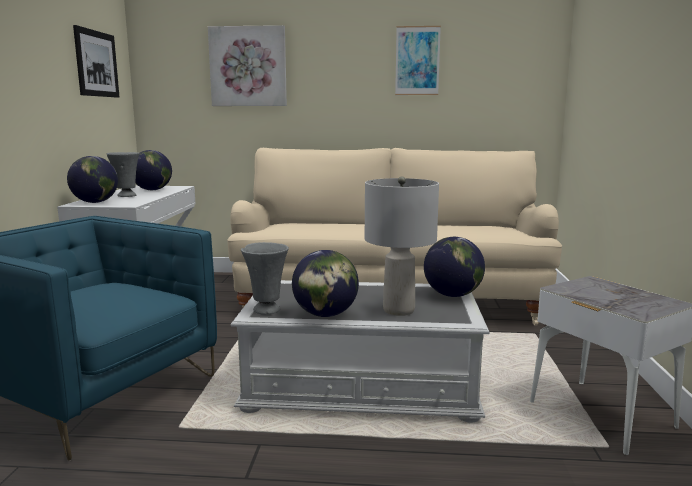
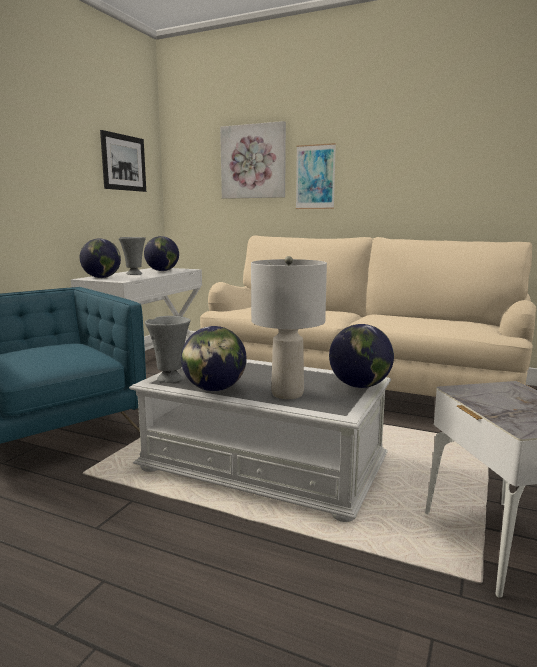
camera: 20 degrees right, 0 degrees up
(417, 61) = (411, 148): picture -> picture (315, 177)

